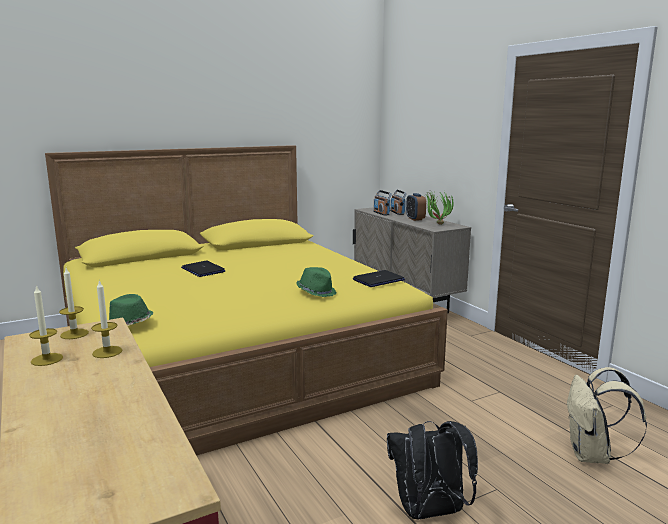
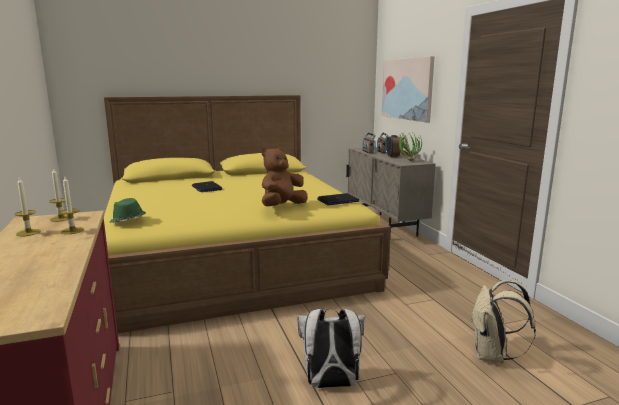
camera: 10 degrees right, 0 degrees up
(316, 292) = (282, 206): green hat -> brown plush toy
(428, 138) = (407, 89): none -> picture
(429, 513) = (331, 384): black backpack -> white backpack

